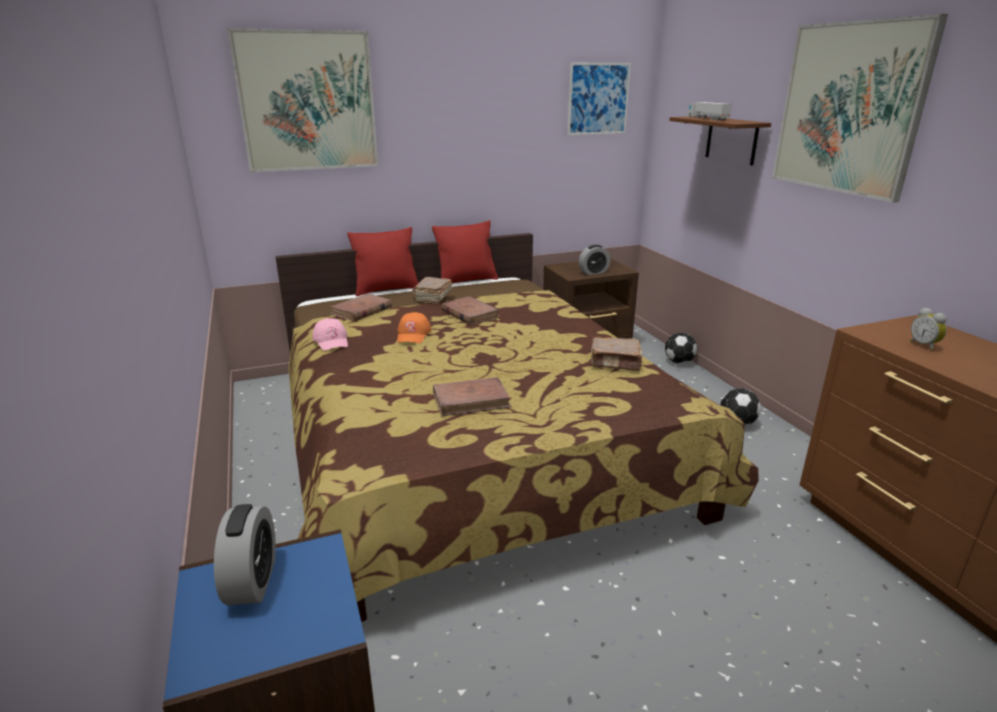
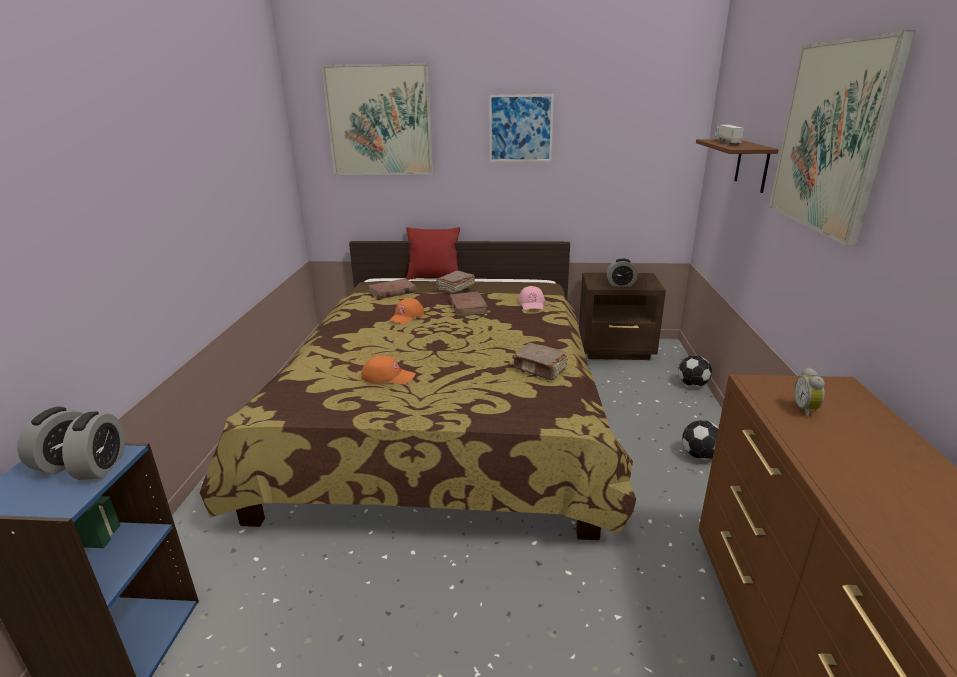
camera: 25 degrees right, 0 degrees up
(317, 572) = (102, 466): none -> alarm clock
(331, 340) = (346, 312): pink cap -> pink cap (532, 303)
(466, 281) = (504, 278): red pillow -> none
(471, 400) = (388, 376): brown book -> orange cap
(598, 99) = (647, 119): picture -> picture (520, 128)

